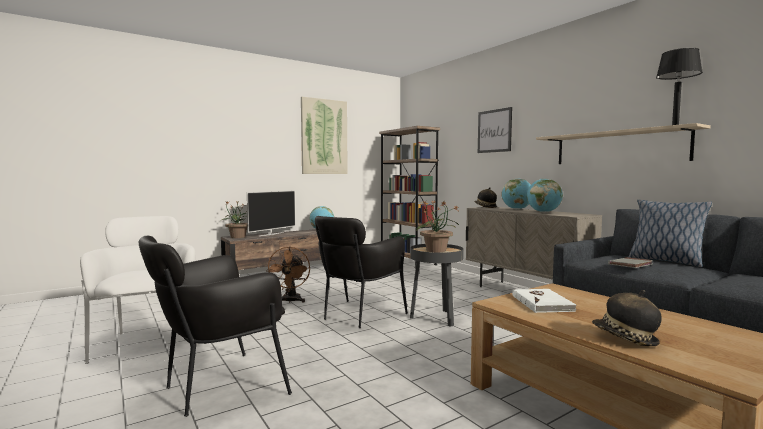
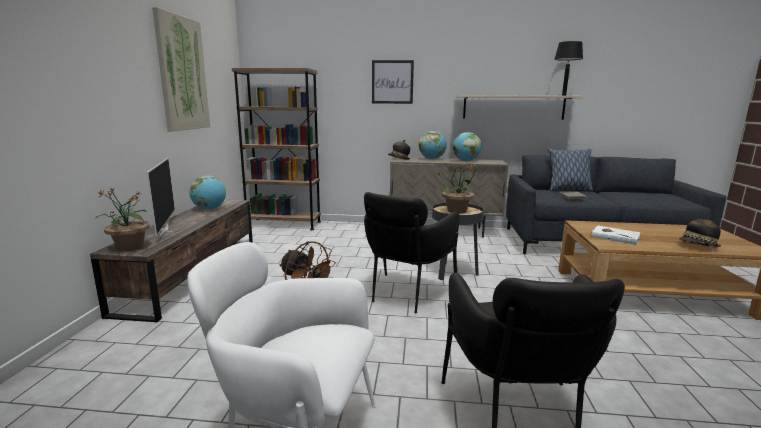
camera: 50 degrees left, 10 degrees up
(357, 316) = (405, 295): black armchair -> black armchair turned 45 degrees clockwise

